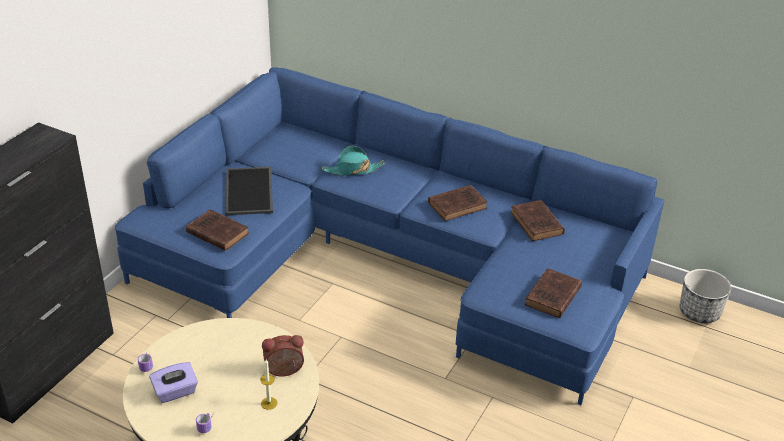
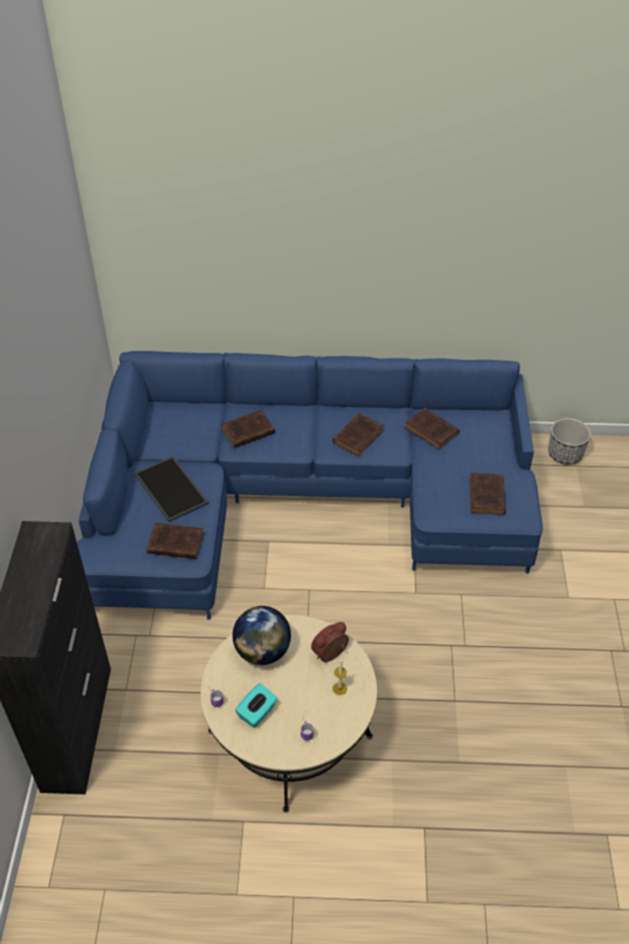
camera: 25 degrees left, 10 degrees up
(175, 392) = (257, 712): purple tissue box -> turquoise tissue box
(222, 344) = (262, 651): none -> globe
(353, 170) = (246, 432): turquoise hat -> brown book

